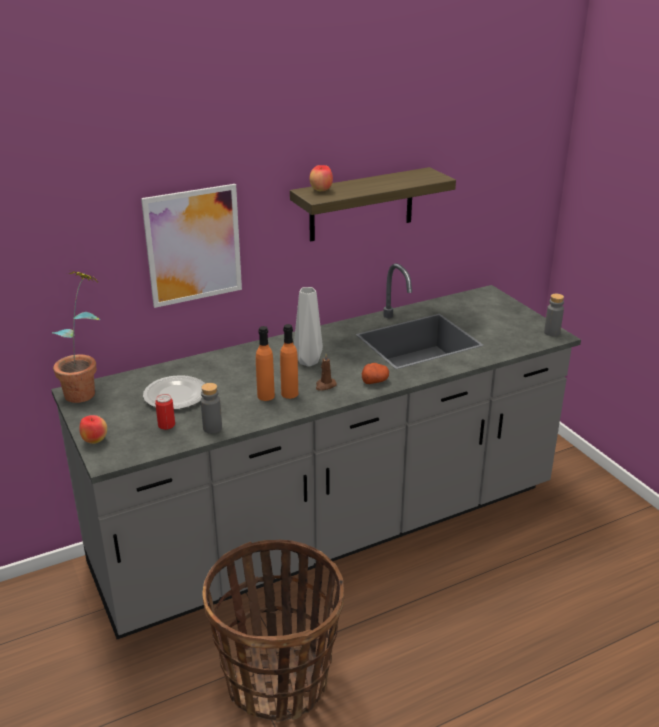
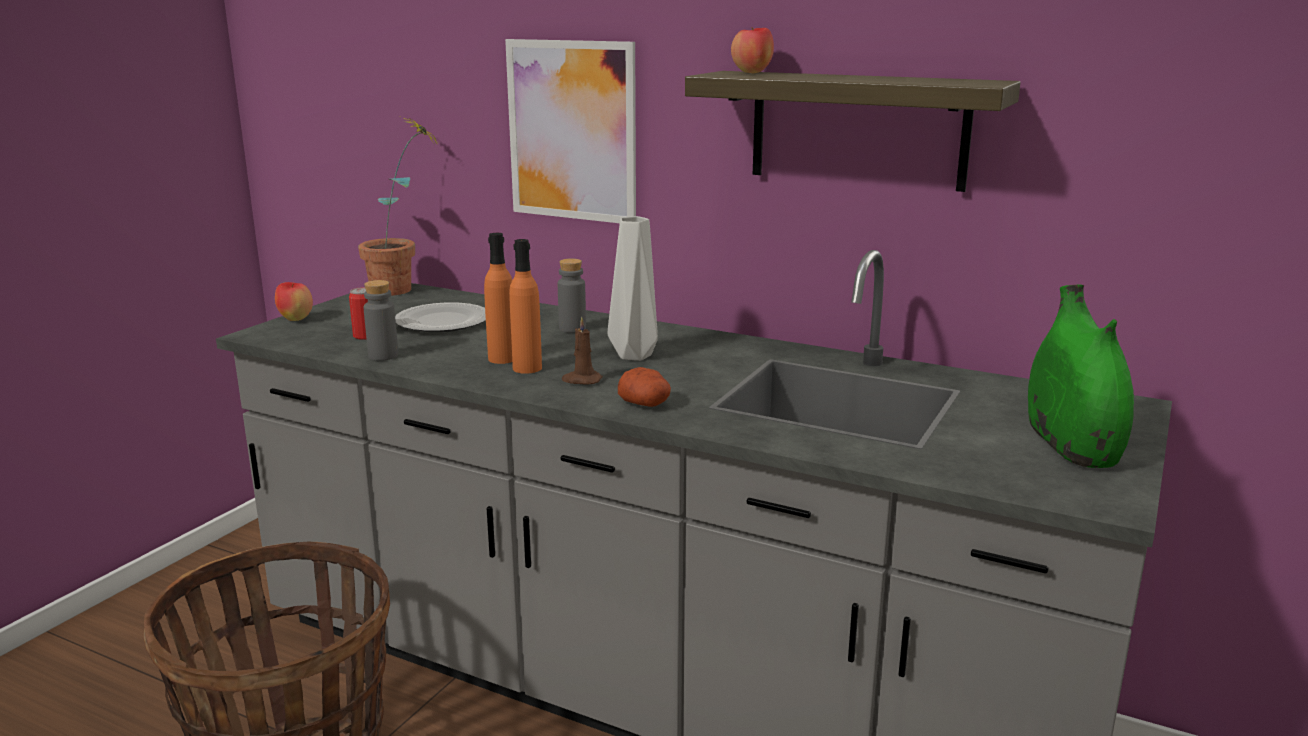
camera: 55 degrees right, 10 degrees down
(509, 319) = (1071, 445): none -> green vase
(552, 332) = (1110, 495): grey bottle -> grey bottle (572, 329)

